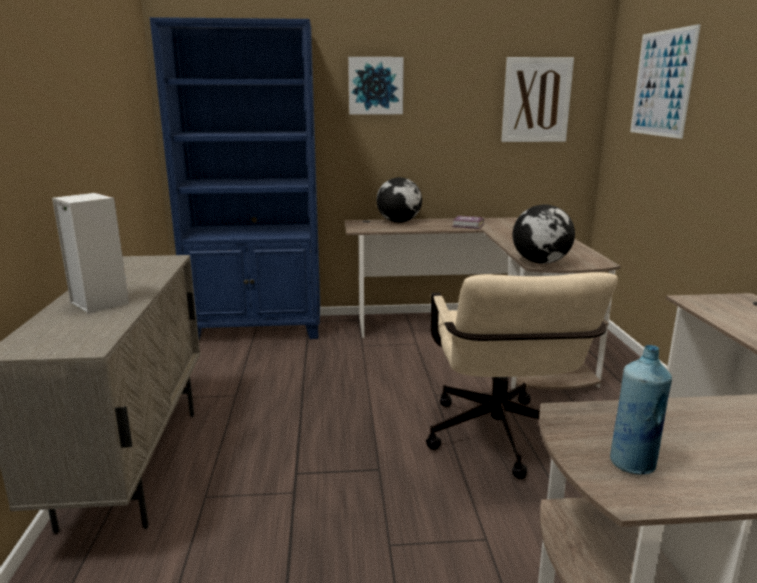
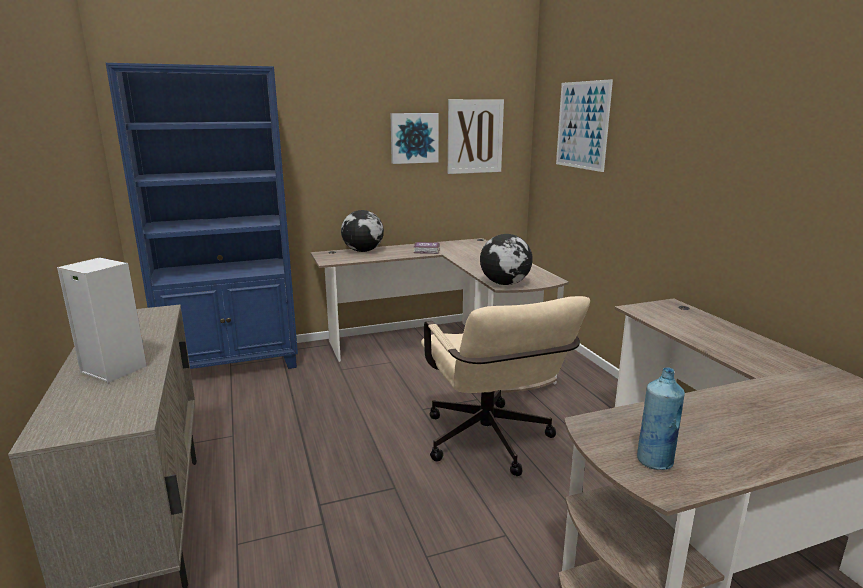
camera: 15 degrees left, 0 degrees up
(375, 86) = (332, 126): picture -> picture (414, 138)

